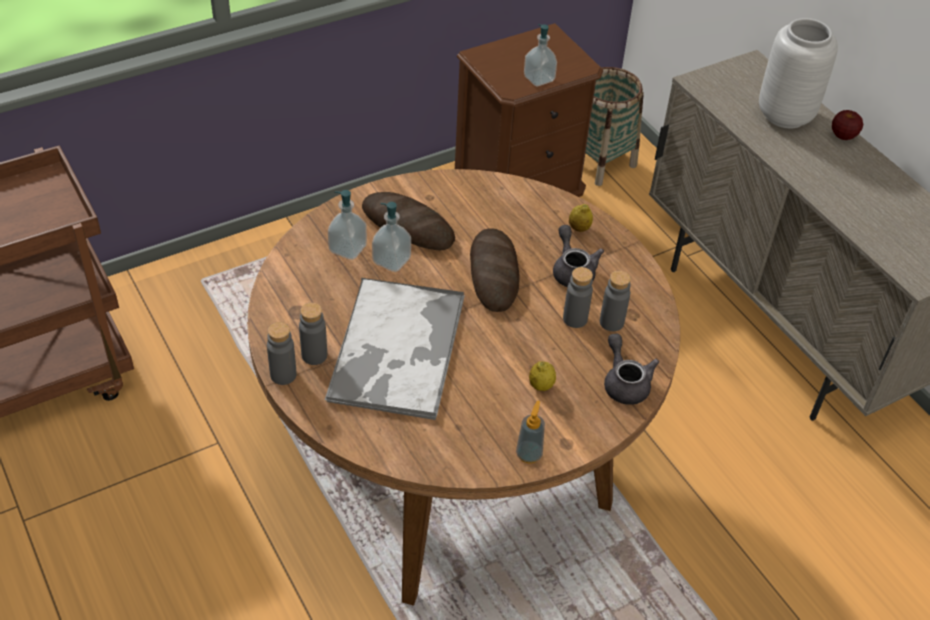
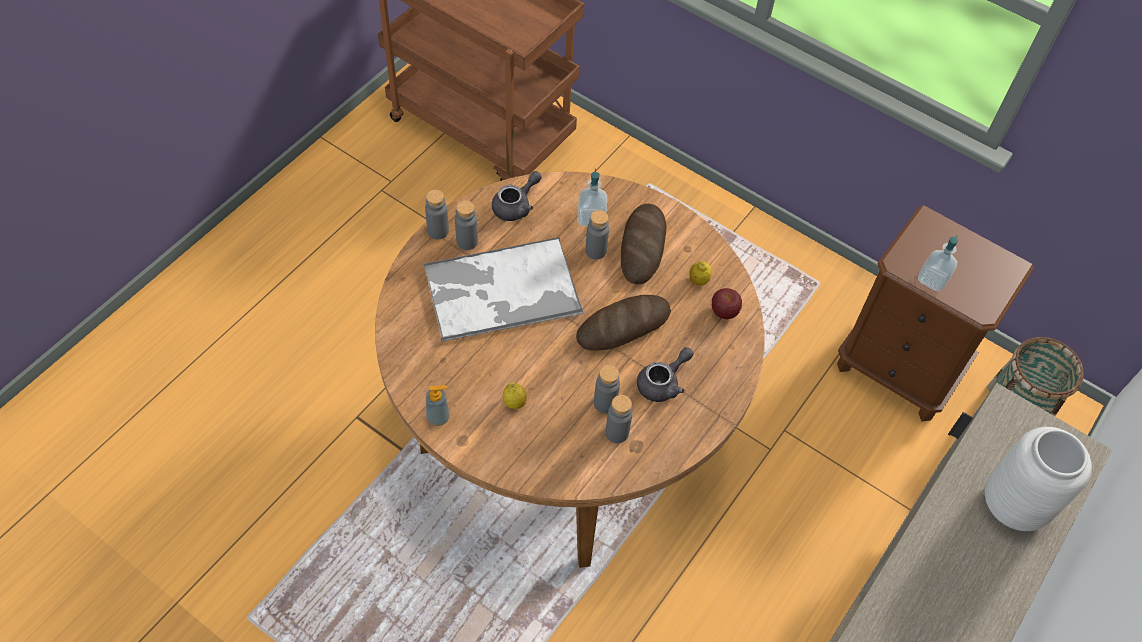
camera: 65 degrees right, 10 degrees up
(391, 260) = (595, 251): soap dispenser -> grey bottle
(579, 228) = (720, 371): lemon -> lemon (698, 280)
(625, 382) = (551, 464): grey teapot -> grey teapot (516, 206)
(843, 136) = (1021, 572): apple -> apple (724, 312)

